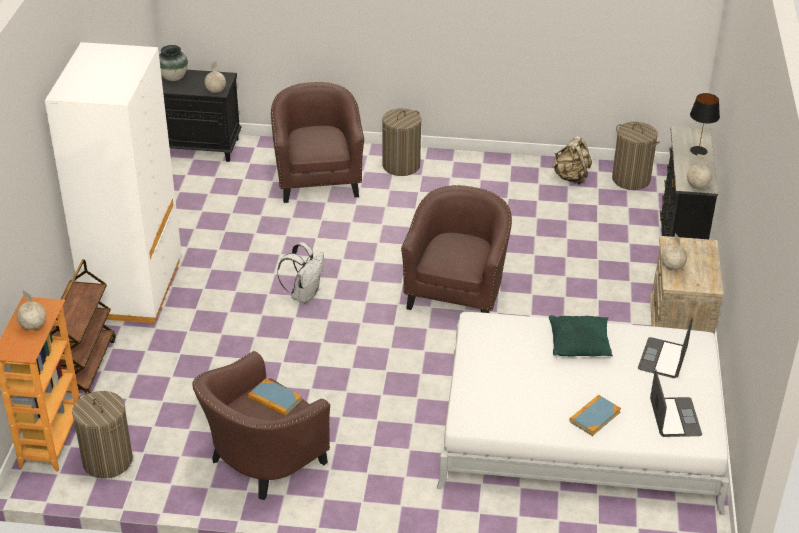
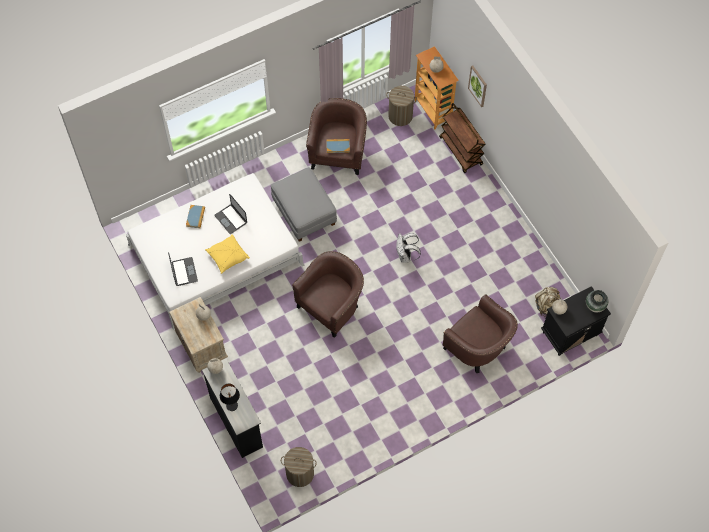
camera: 145 degrees right, 25 degrees up
(28, 224) = (478, 86): none -> picture
(134, 289) = (489, 207): white wardrobe -> none
(395, 411) = (304, 213): none -> grey ottoman
(401, 165) = (444, 394): laundry basket -> none
(457, 293) = (331, 306): brown armchair -> brown armchair turned 120 degrees counterclockwise
(571, 177) = (337, 451): beige backpack -> beige backpack (546, 305)
(579, 344) = (227, 256): green pillow -> yellow pillow
(674, 417) = (160, 236): laptop -> laptop (231, 219)

